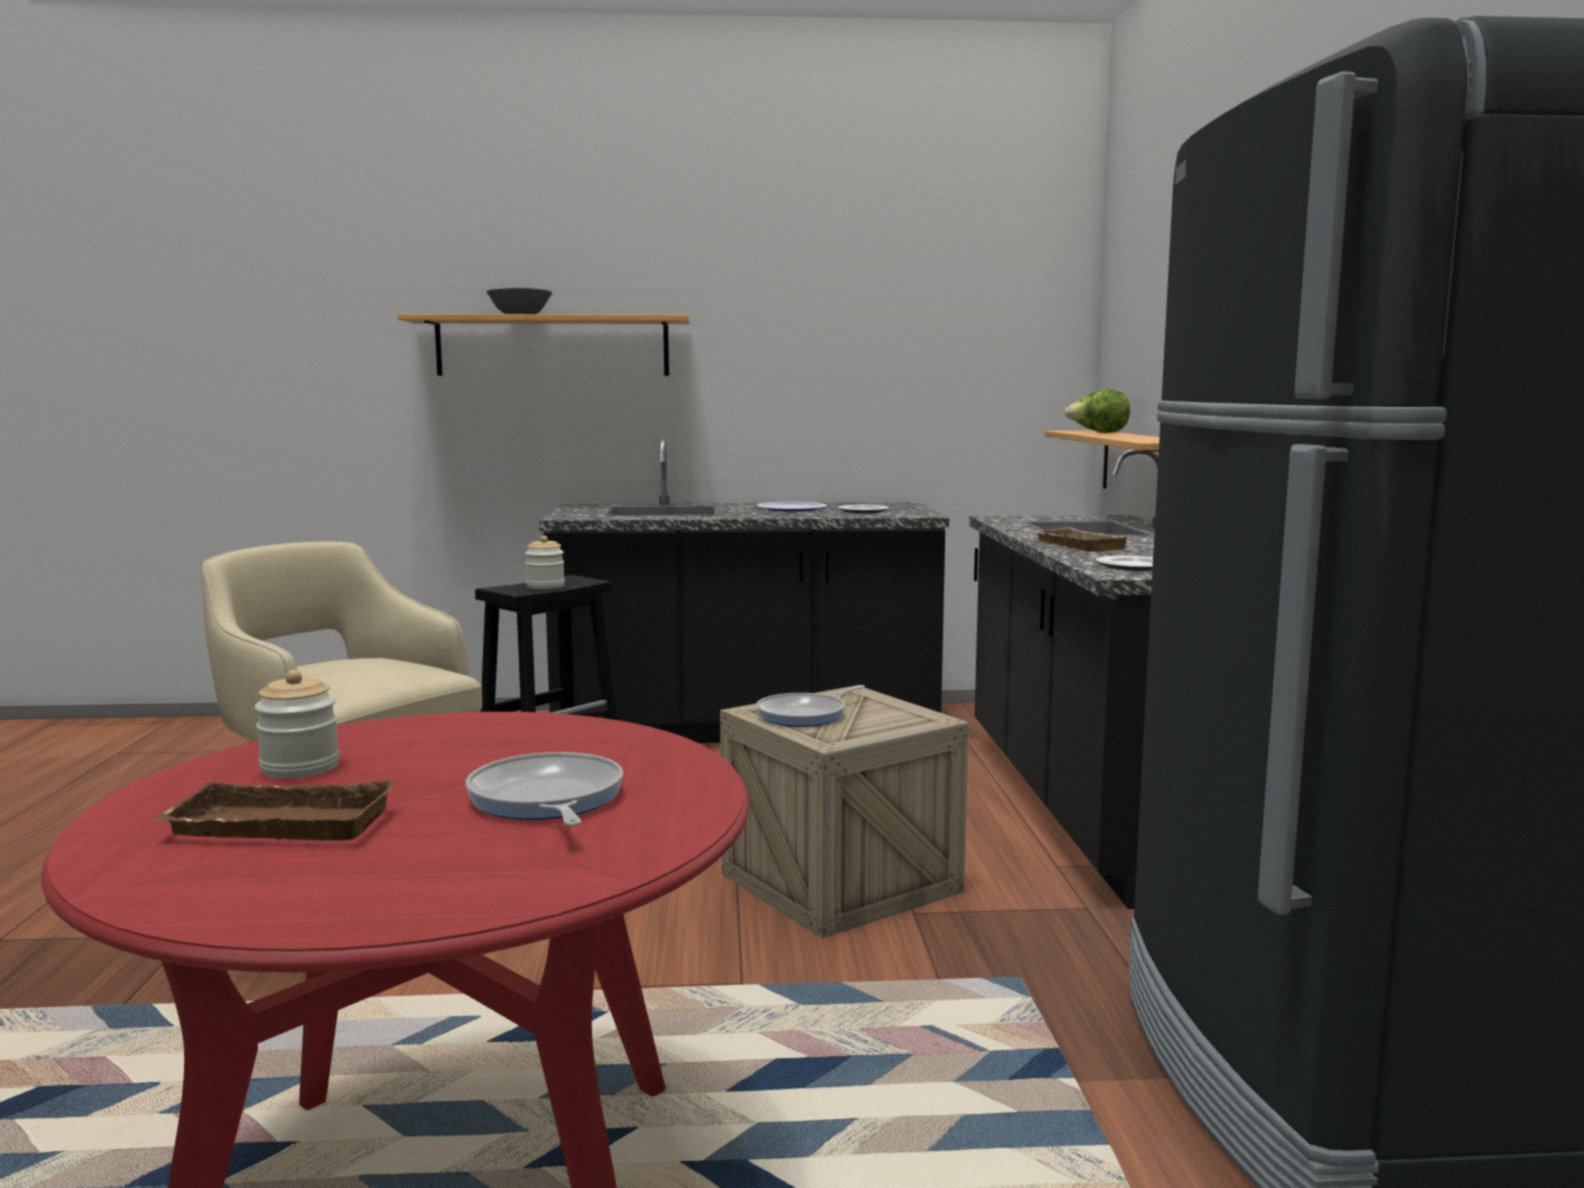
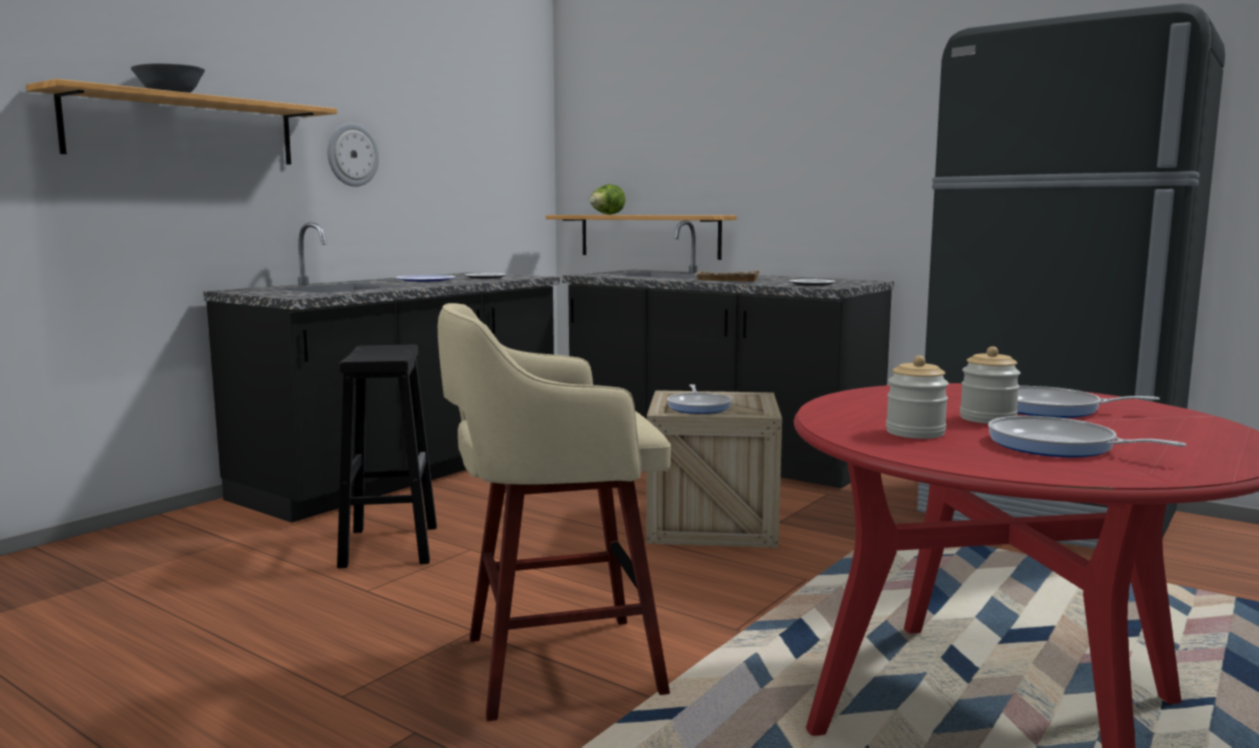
camera: 50 degrees left, 0 degrees up
(275, 827) = (1057, 446): brown tray -> frying pan
(545, 586) = (388, 353): jar -> jar (987, 419)
(749, 361) = (352, 155): none -> wall clock

